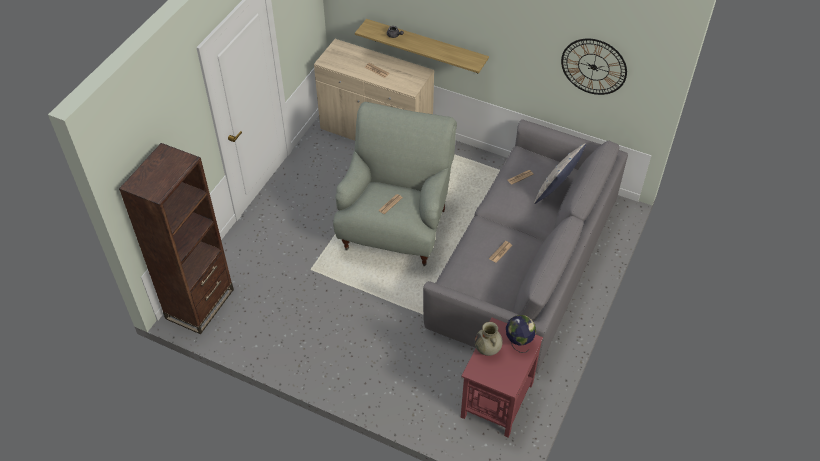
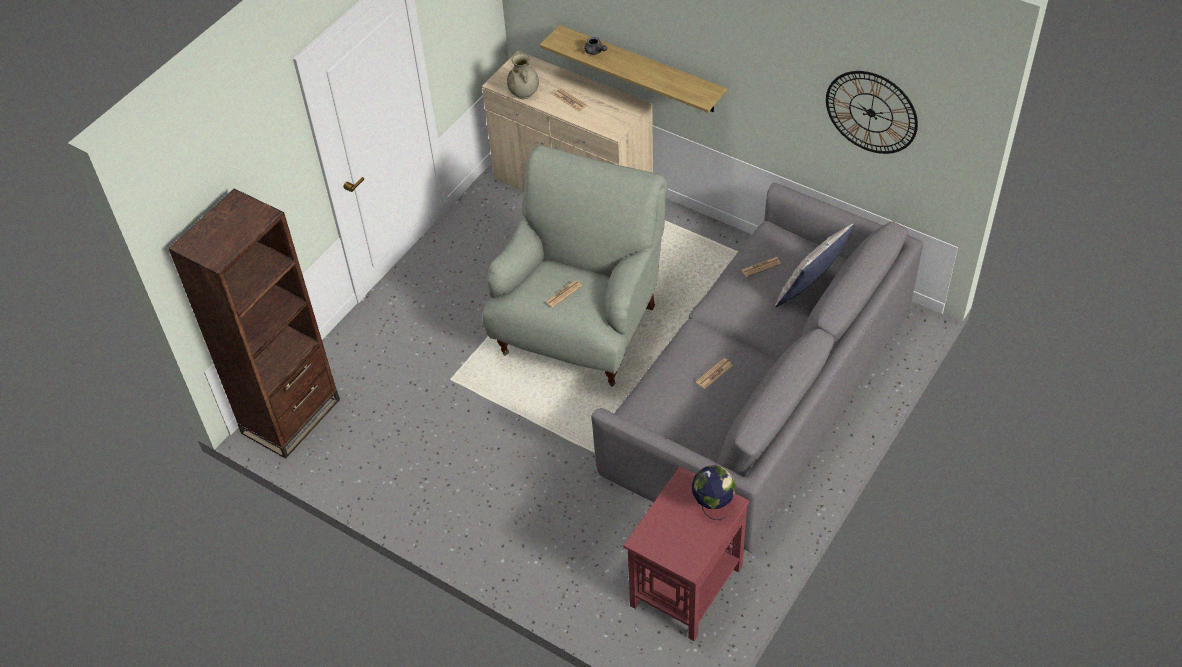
camera: 10 degrees right, 0 degrees up
(487, 349) = (666, 511): beige vase -> beige vase (524, 94)

